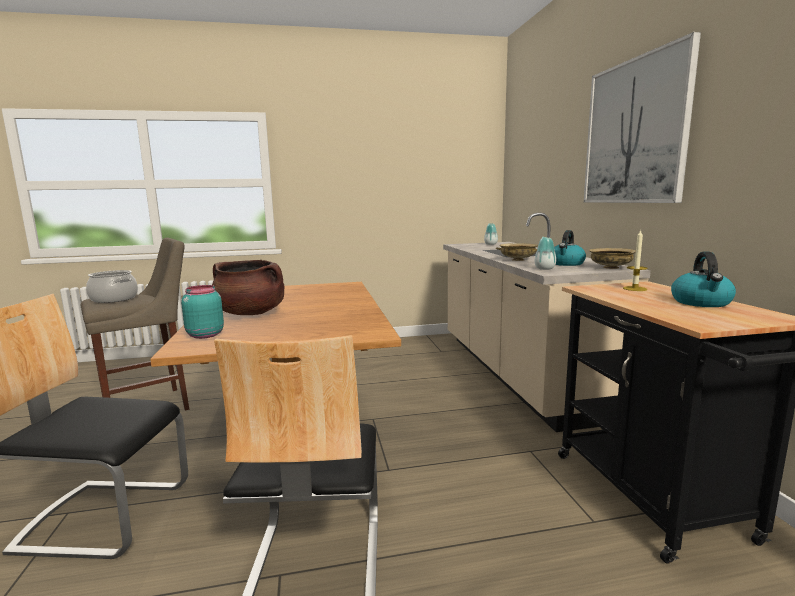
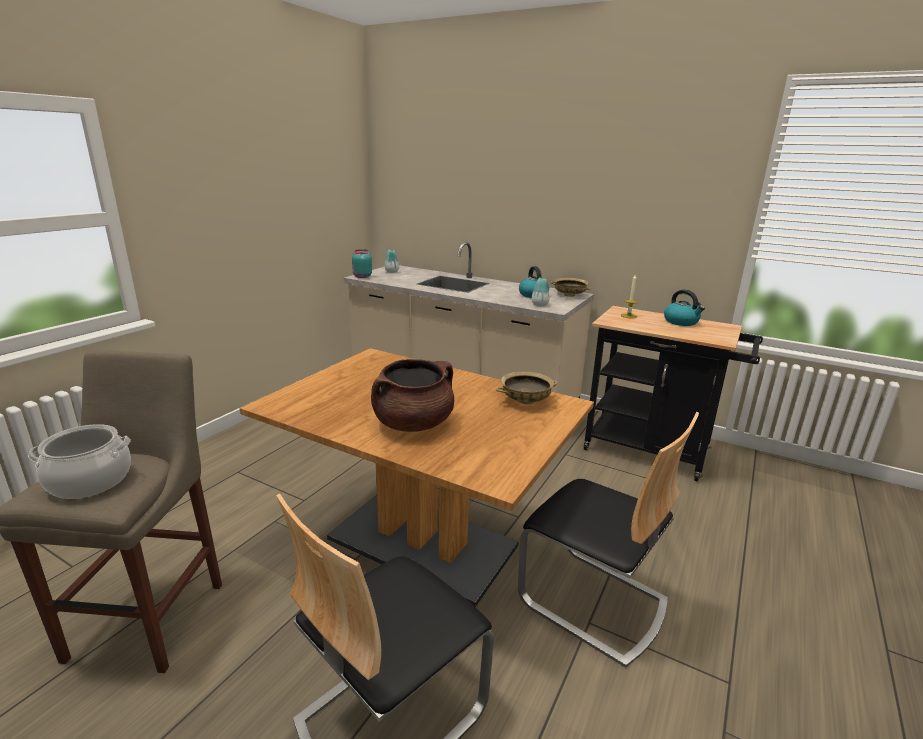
camera: 50 degrees left, 10 degrees up
(204, 335) = (465, 462): turquoise jar -> turquoise jar (362, 276)
(517, 260) = (489, 296): beige bowl -> beige bowl (525, 400)
(634, 132) = (573, 182): picture -> none

